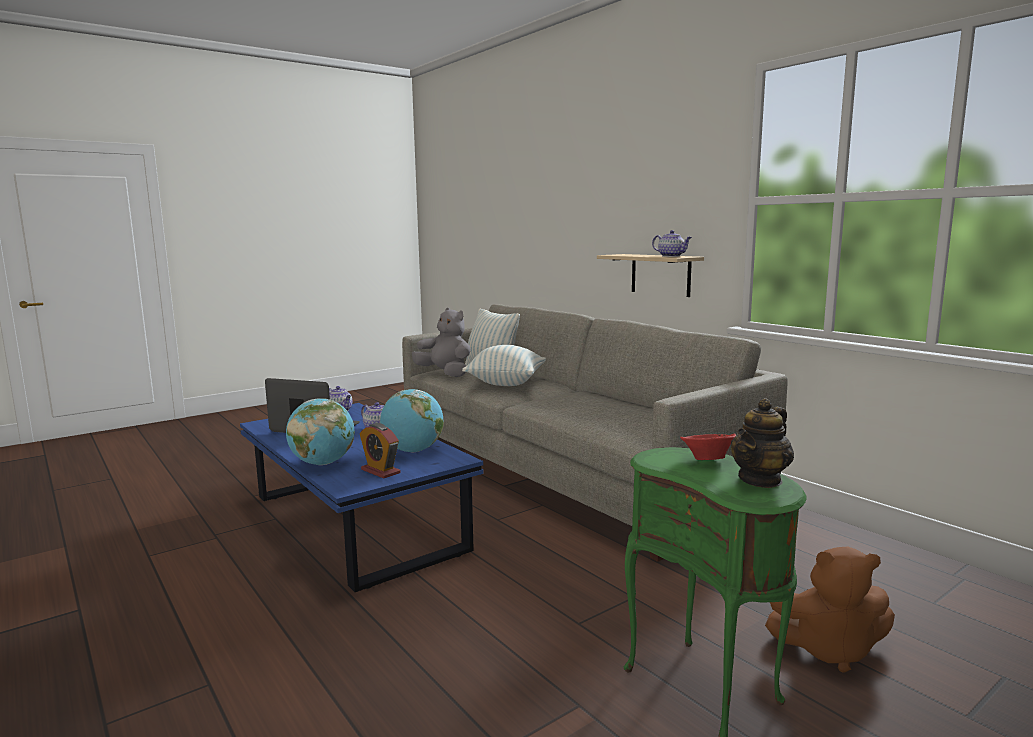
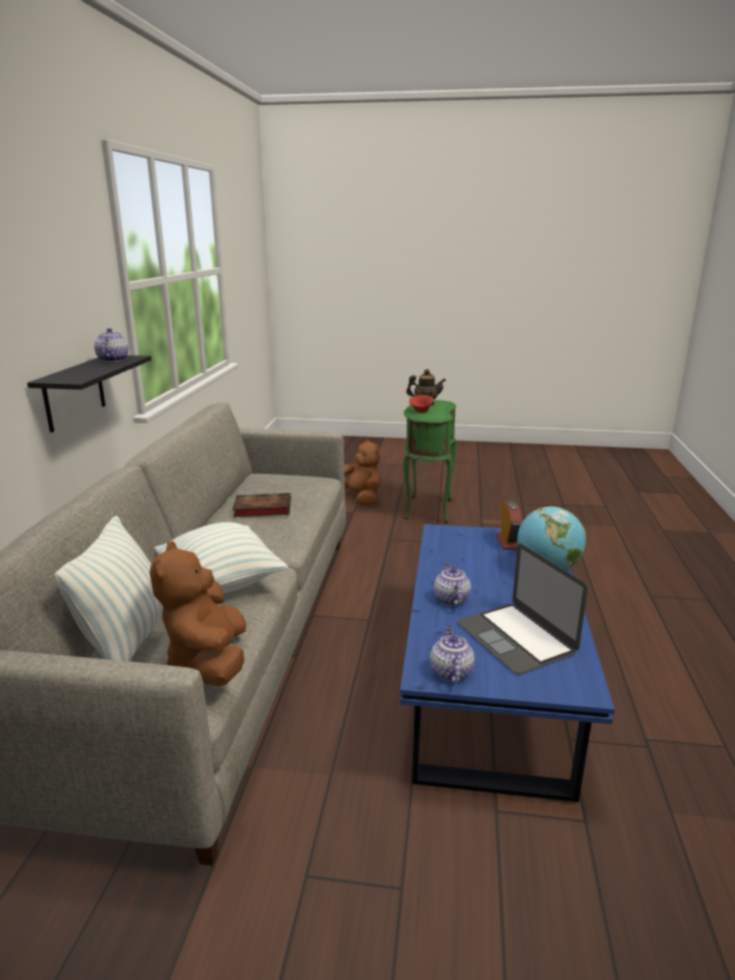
camera: 135 degrees left, 10 degrees up
(413, 451) = (458, 553): globe -> none
(445, 374) = (209, 661): grey plush toy -> brown plush toy
(596, 405) = (261, 509): none -> book
(660, 274) = (74, 393): beige shelf -> black shelf

